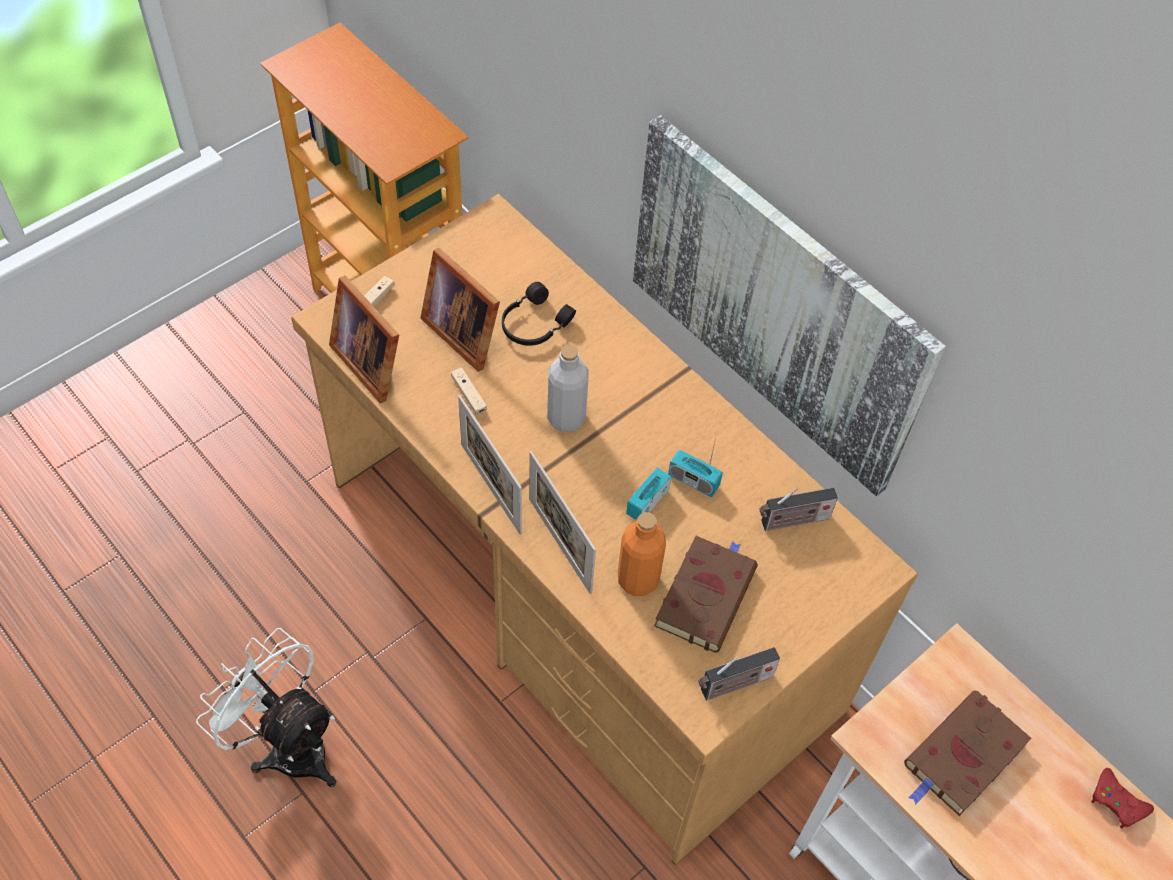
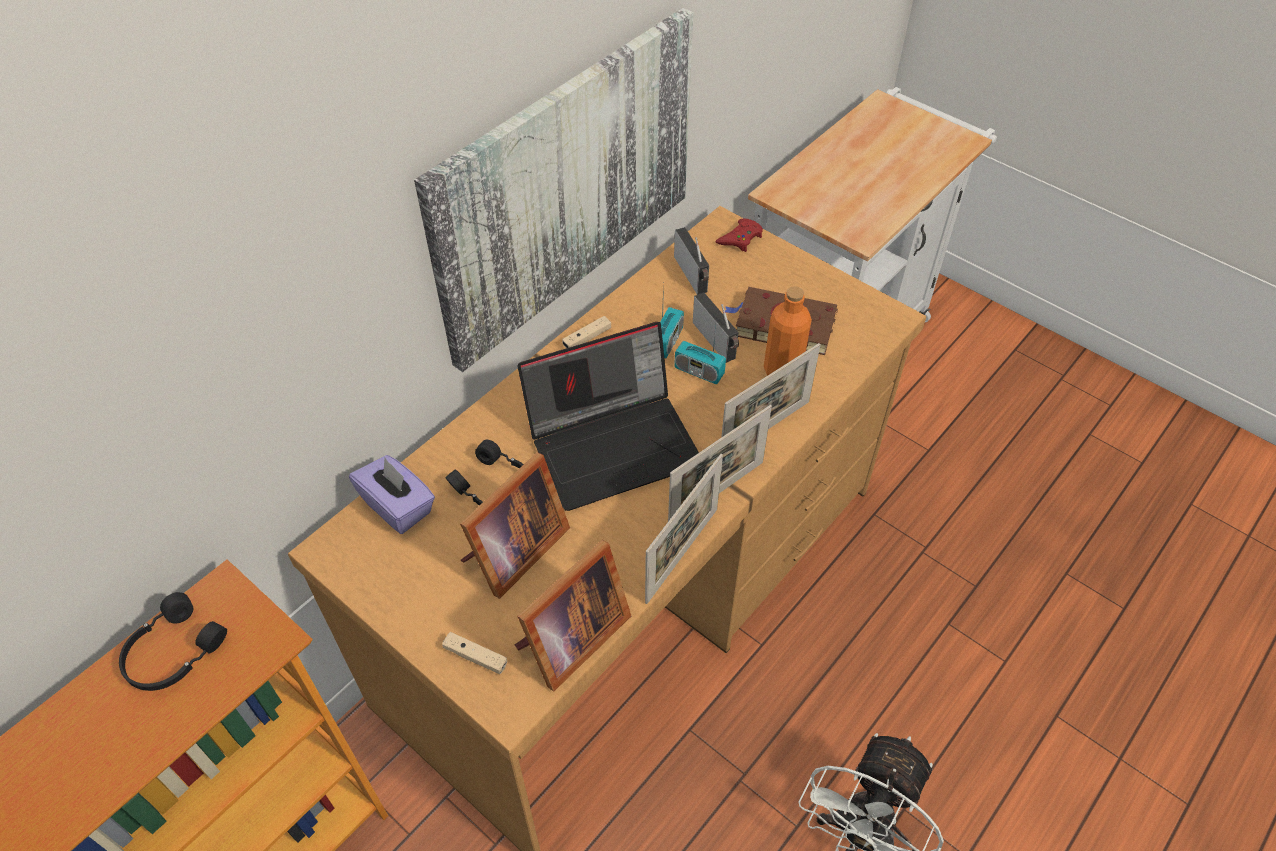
camera: 95 degrees left, 5 degrees down
(397, 113) = (172, 652): none -> black headphones
(431, 450) = (682, 555): none -> picture frame
(469, 395) = (602, 532): beige game controller -> beige game controller (587, 338)
(528, 259) = (398, 506): none -> purple tissue box
(566, 417) = (615, 443): grey bottle -> laptop
(734, 685) = (859, 302): radio -> radio (716, 342)
(963, 758) = (857, 191): brown book -> none
(1117, 802) = (858, 124): red game controller -> red game controller (740, 238)

